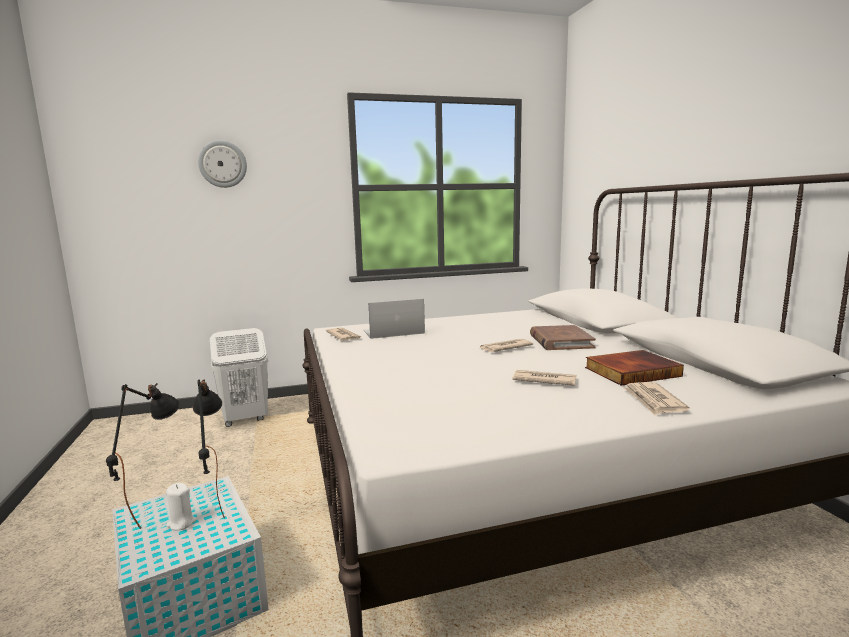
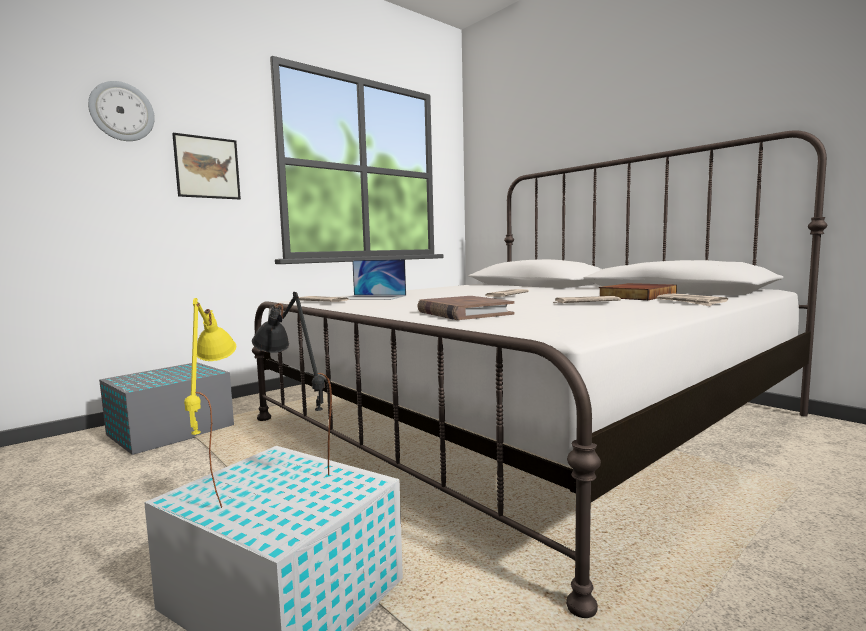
camera: 25 degrees left, 5 degrees down
(155, 509) = (215, 488): black table lamp -> yellow table lamp
(181, 523) = (276, 490): white candle -> none
(245, 419) = (168, 431): white laundry basket -> grey storage box
(290, 201) = (207, 167): none -> picture
(393, 331) = (372, 297): laptop -> laptop turned 120 degrees counterclockwise
(560, 341) = (541, 291): brown book -> brown book (463, 313)

